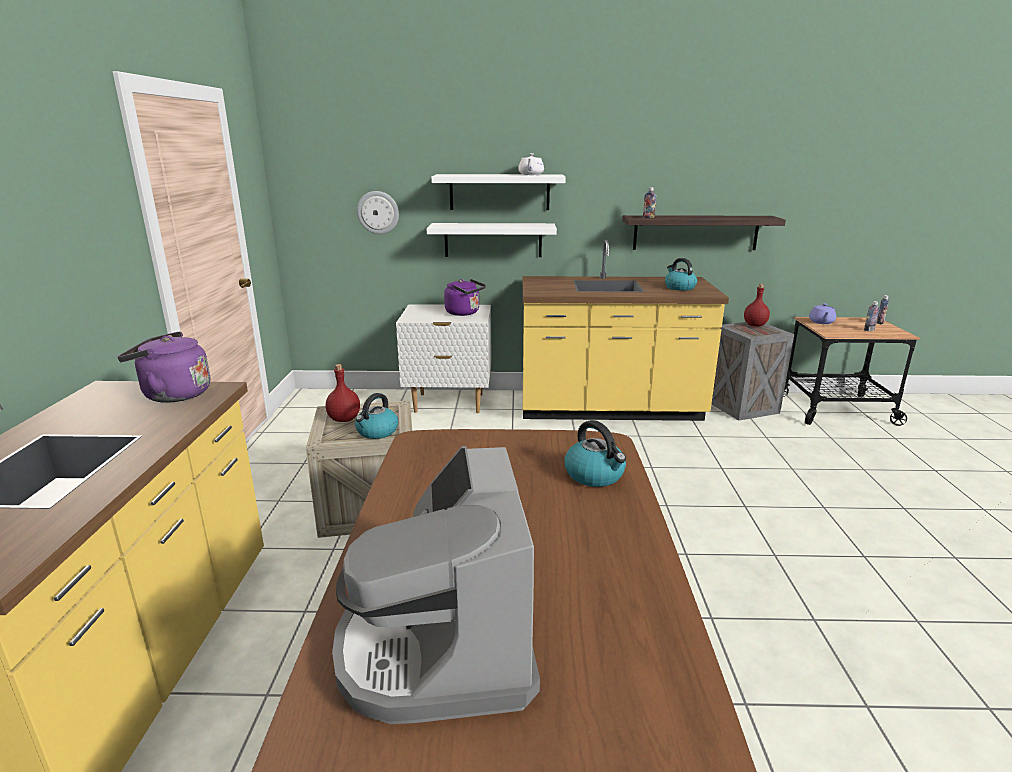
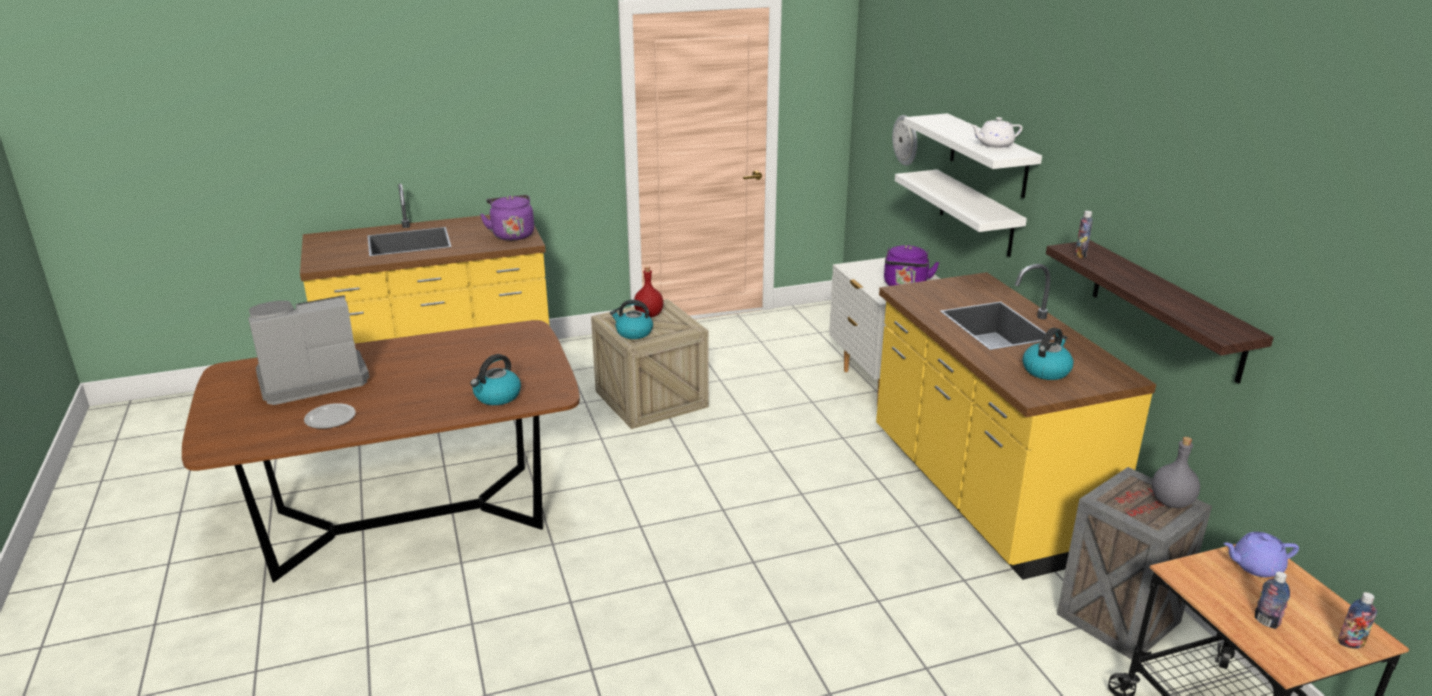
camera: 70 degrees right, 5 degrees up
(611, 619) = (331, 418): none -> plate
(755, 325) = (1171, 503): red bottle -> grey bottle

